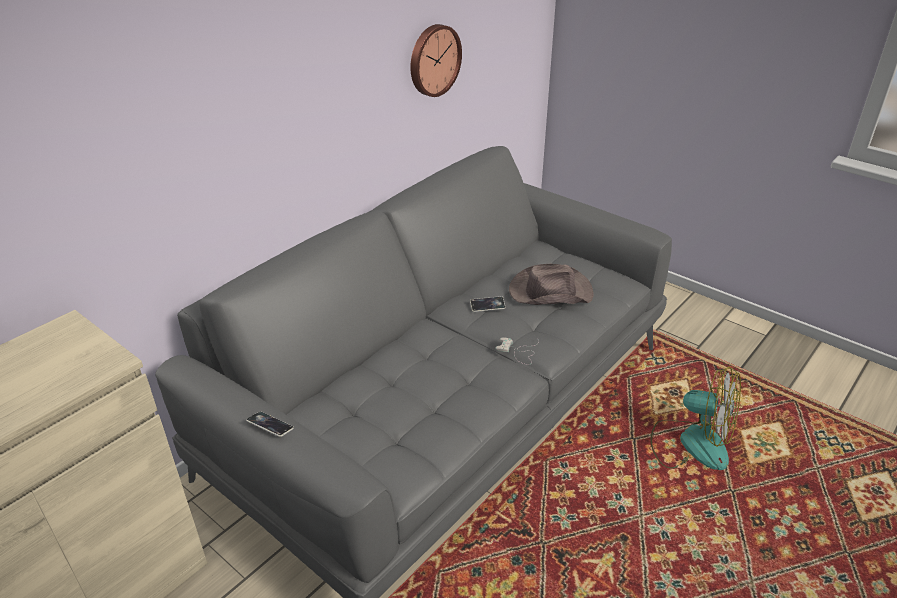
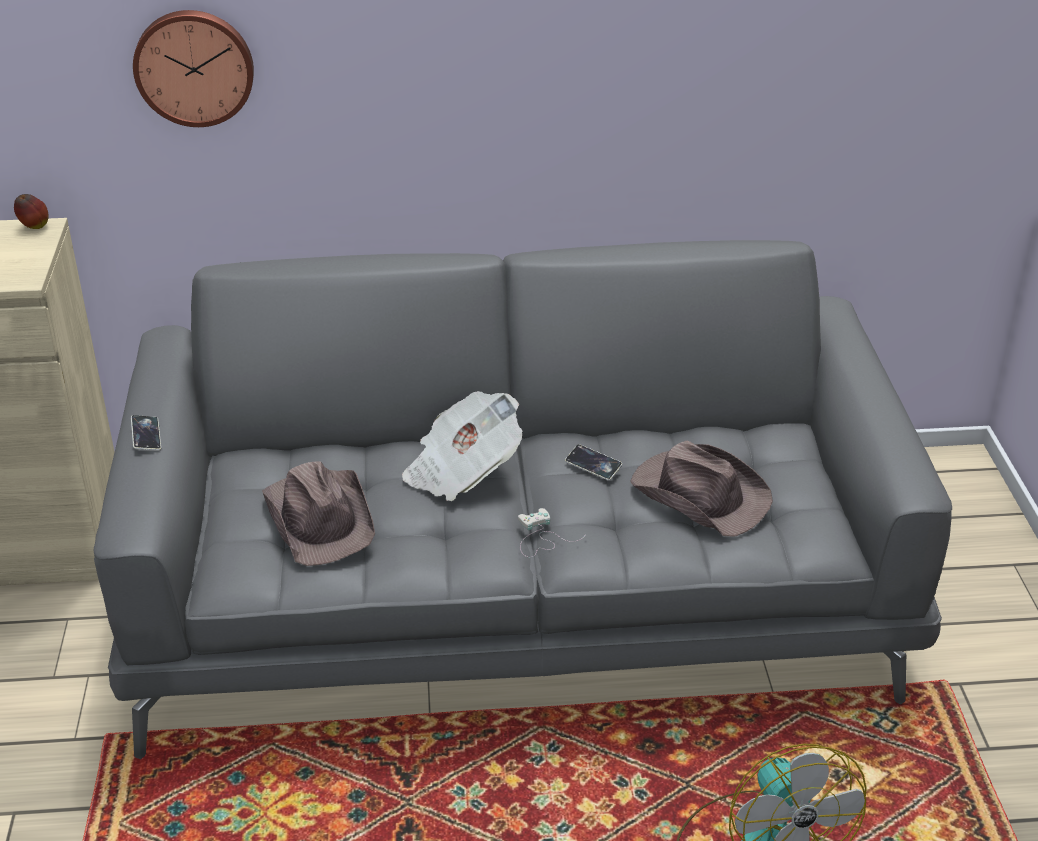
camera: 45 degrees right, 0 degrees up
(59, 327) = (34, 227): none -> apple
(401, 413) = (321, 517): none -> brown hat
(433, 60) = (718, 70): wall clock -> wall clock (194, 66)
(434, 344) = (462, 471): none -> newspaper

